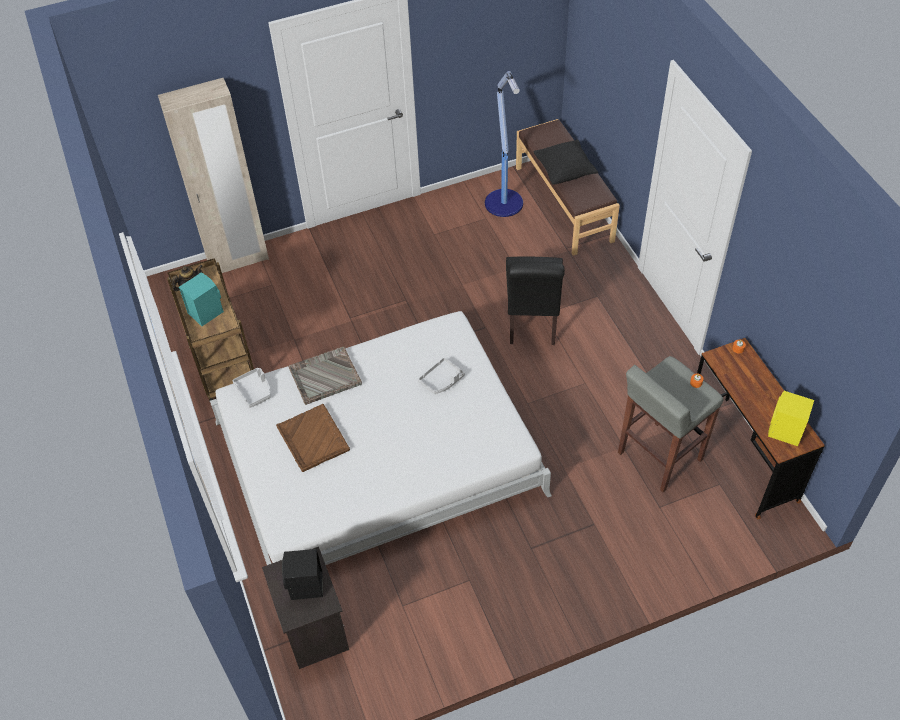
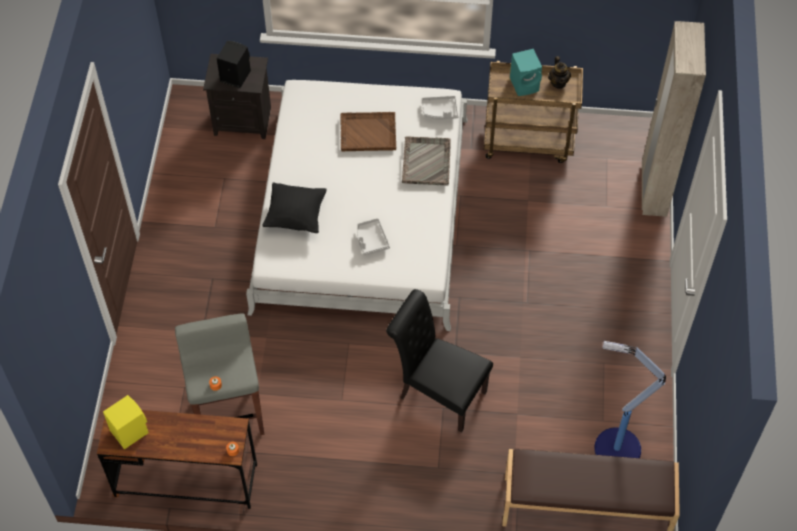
camera: 115 degrees right, 5 degrees up
(564, 172) = (580, 469): black pillow -> black pillow (295, 216)

